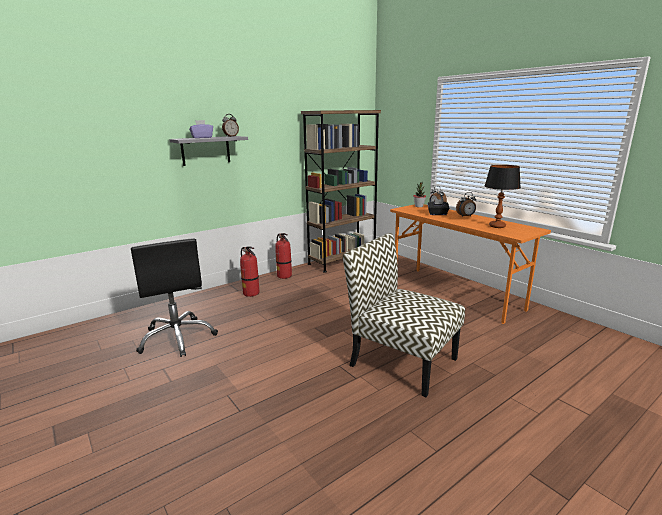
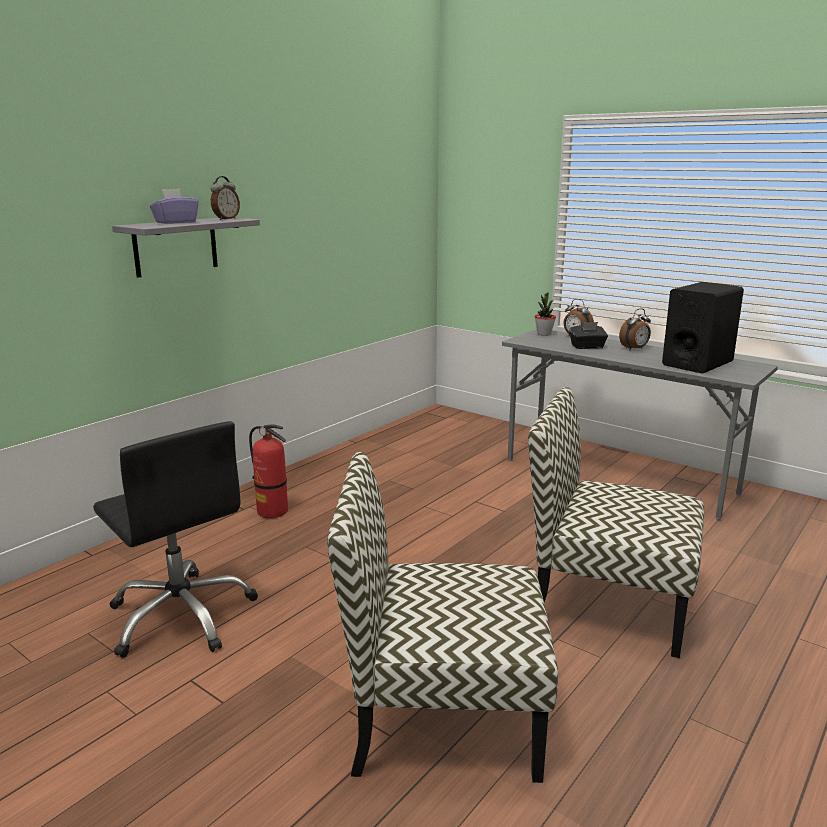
camera: 15 degrees left, 0 degrees up
(271, 406) = (441, 717): none -> chair
(284, 276) = (315, 472): fire extinguisher -> none
(342, 261) = (401, 435): brown bookcase -> none
(455, 293) = (619, 476): orange desk -> grey desk
(497, 226) = (697, 363): table lamp -> black speaker

